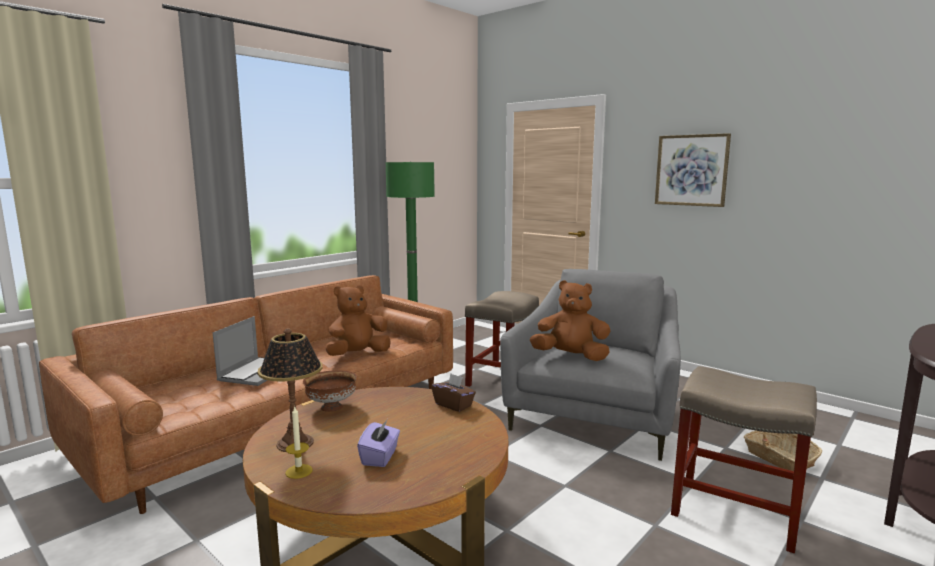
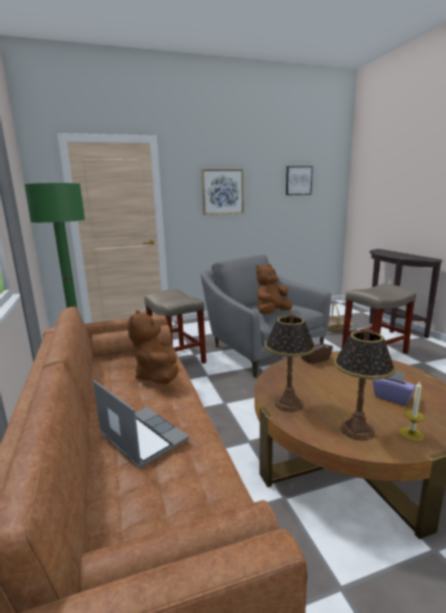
camera: 60 degrees left, 5 degrees up
(331, 407) = (288, 403): brown bowl -> table lamp
(859, 151) = (298, 180): none -> picture

